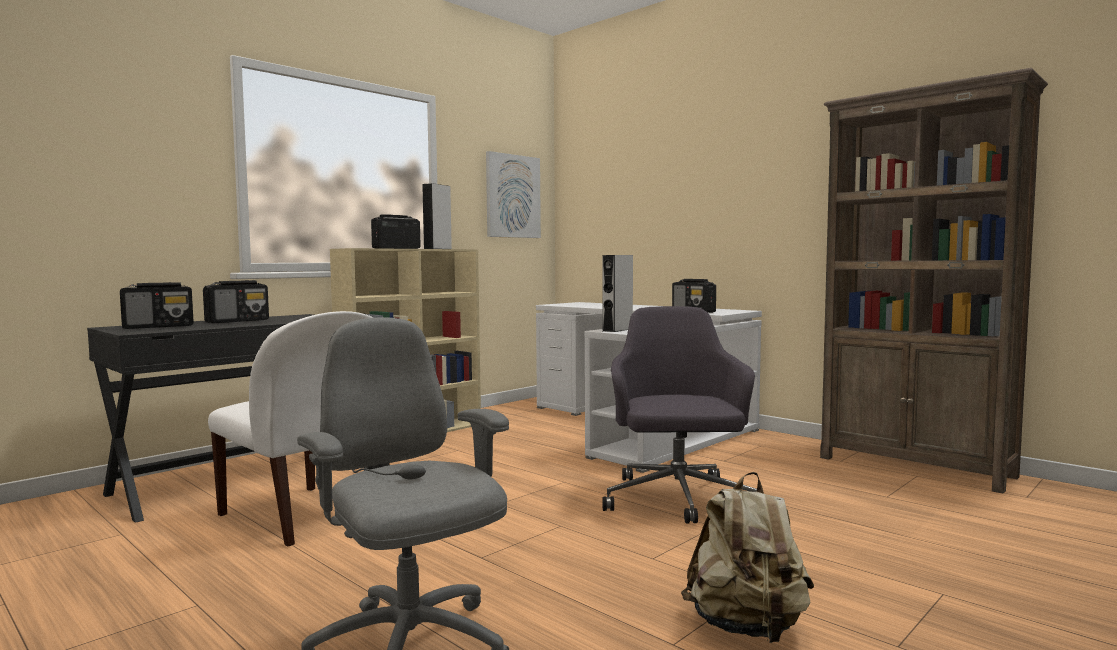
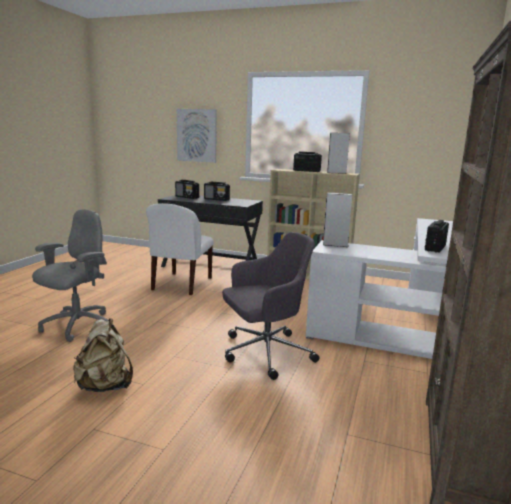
camera: 65 degrees right, 10 degrees up
(512, 196) = (433, 135): picture -> picture (197, 135)

